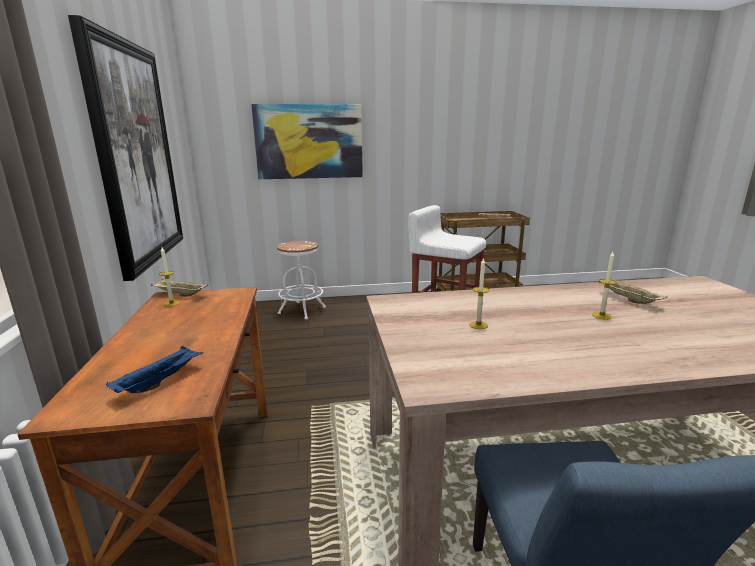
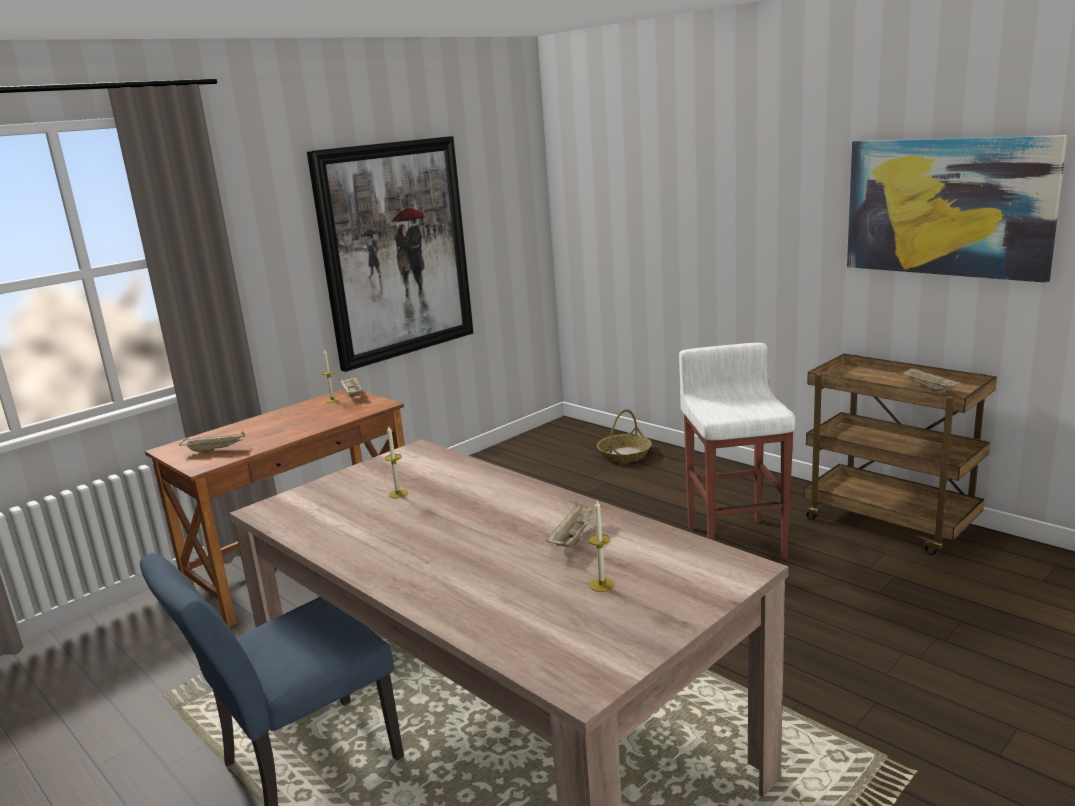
camera: 55 degrees right, 0 degrees up
(160, 381) = (216, 450): blue tray -> beige tray
(302, 310) = (624, 455): white stool -> basket
(309, 142) = (667, 217): picture -> picture (947, 207)
(601, 315) = (494, 534): candle -> candle (602, 585)

